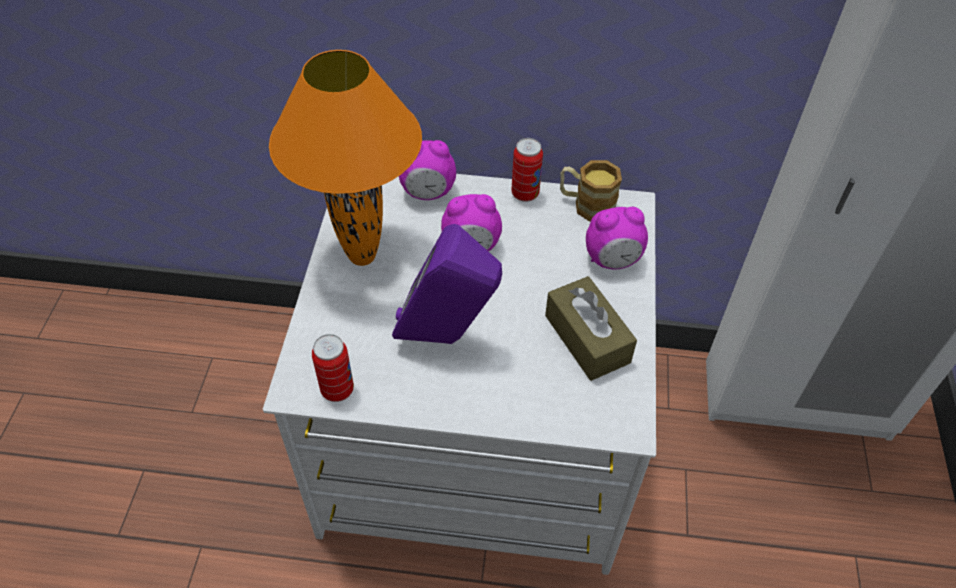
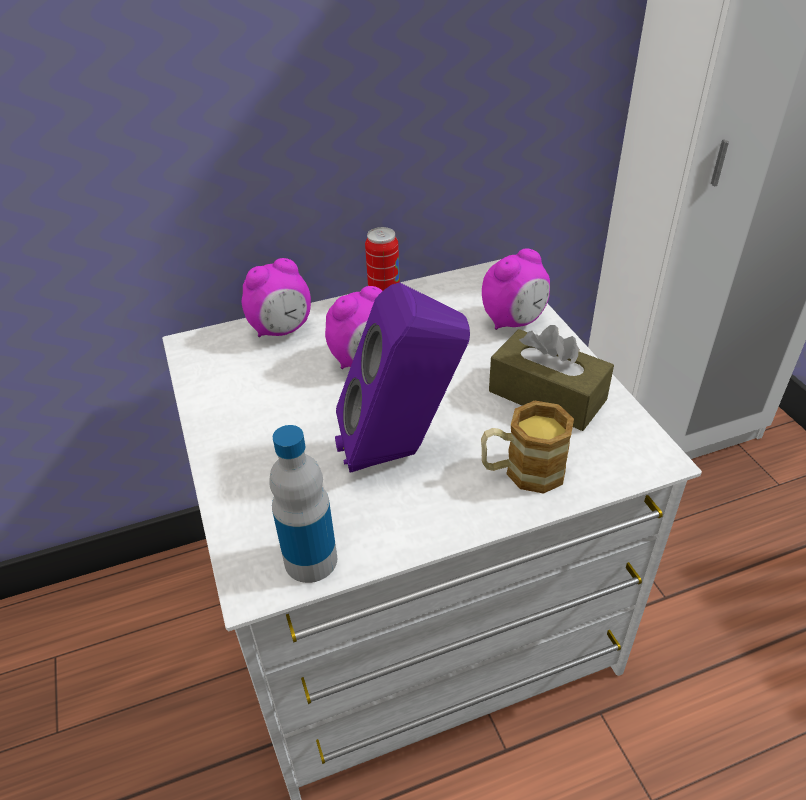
camera: 25 degrees left, 10 degrees down
(337, 389) = (311, 560): can -> bottle
(362, 255) = (246, 411): orange table lamp -> none
(586, 205) = (451, 287): mug -> mug (522, 472)

